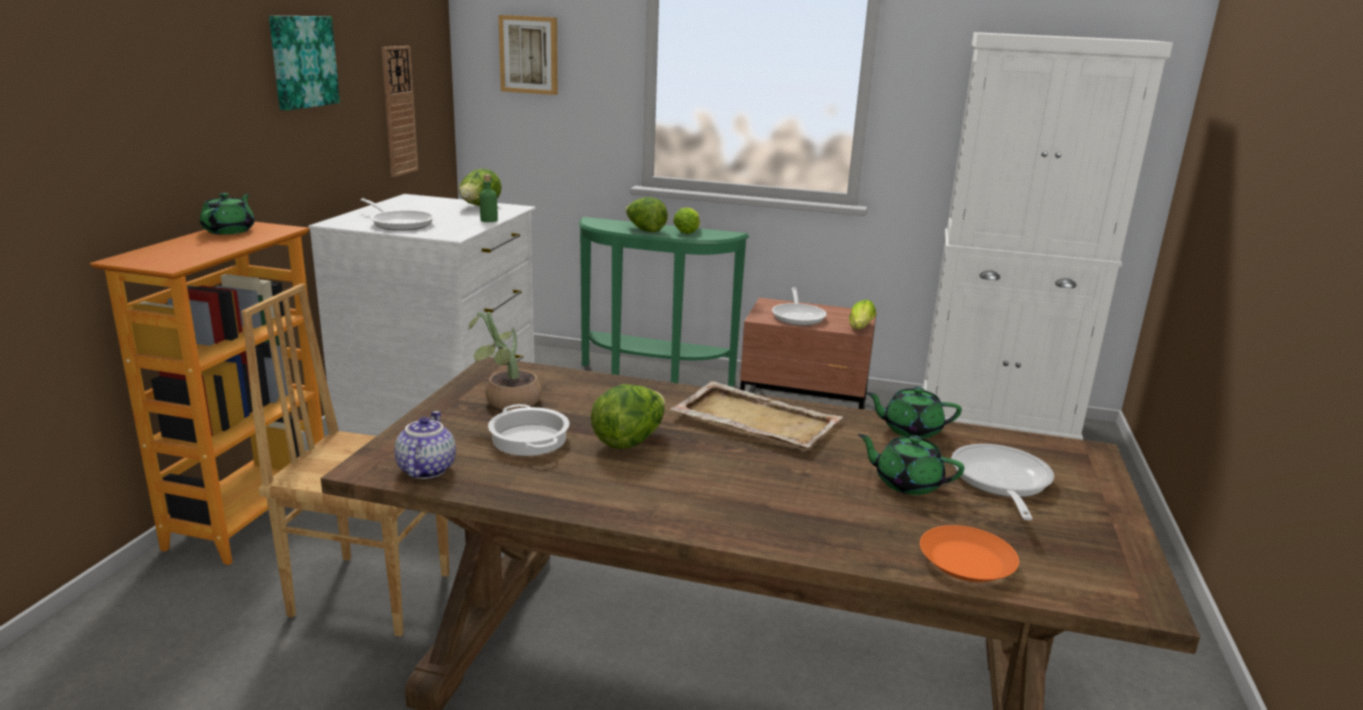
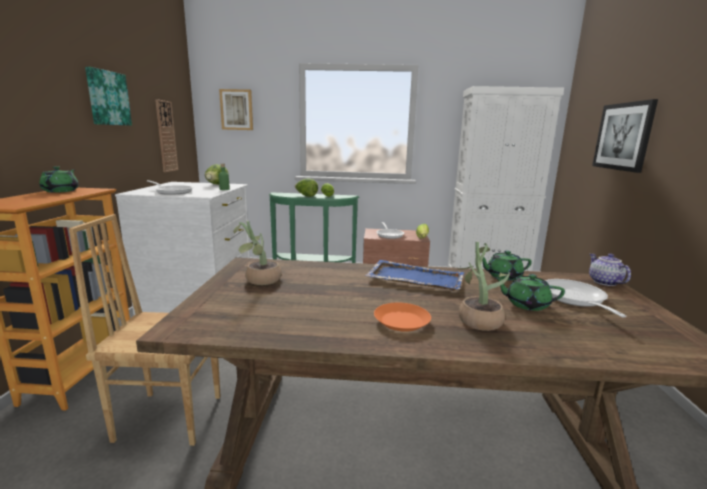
camera: 10 degrees left, 5 degrees down
(425, 469) = (216, 326): teapot -> teapot (603, 282)
(528, 439) = (282, 300): cooking pot -> none
(629, 440) = (347, 295): lettuce -> none
(754, 419) = (414, 278): beige tray -> blue tray
(807, 498) = (477, 319): none -> potted plant
(966, 562) = (603, 348): orange plate -> orange plate (401, 321)
(1255, 165) = (623, 136): none -> picture

